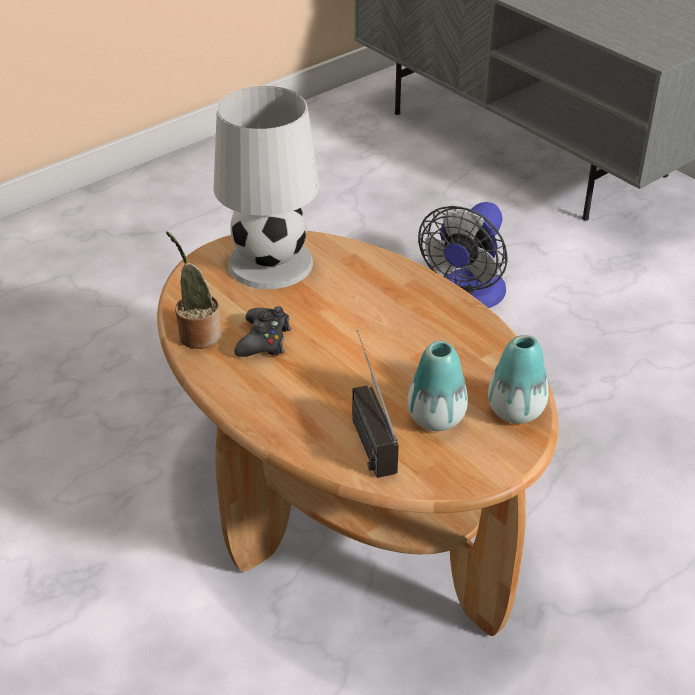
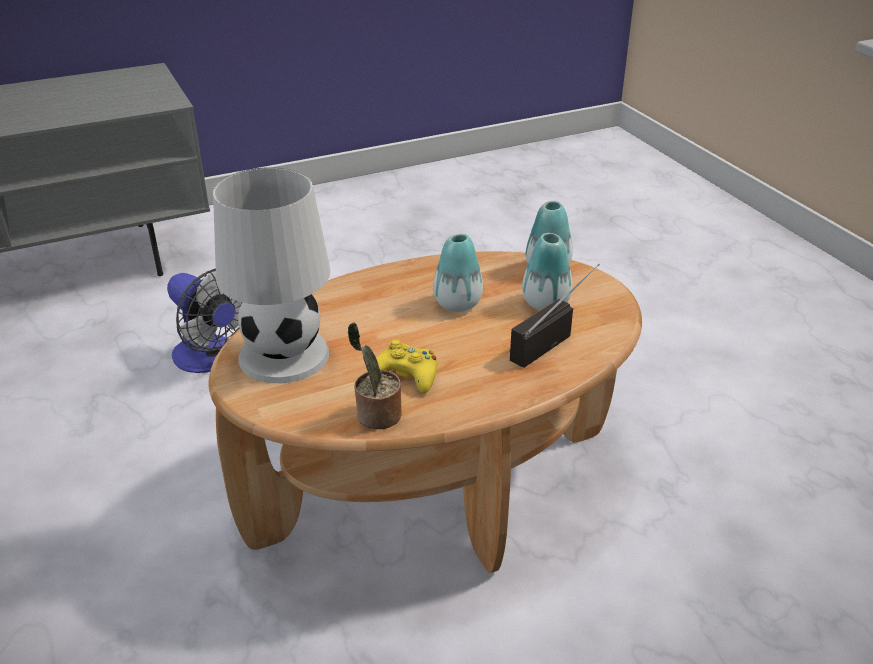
camera: 75 degrees left, 5 degrees down
(264, 340) = (406, 375): black game controller -> yellow game controller
(364, 431) = (551, 339): radio -> radio turned 135 degrees clockwise
(404, 352) = (457, 304): none -> vase

